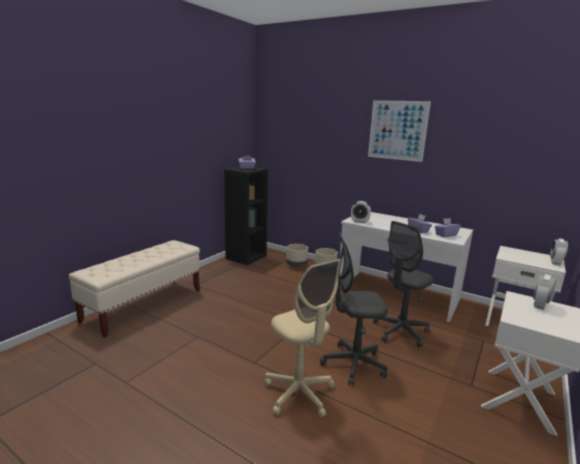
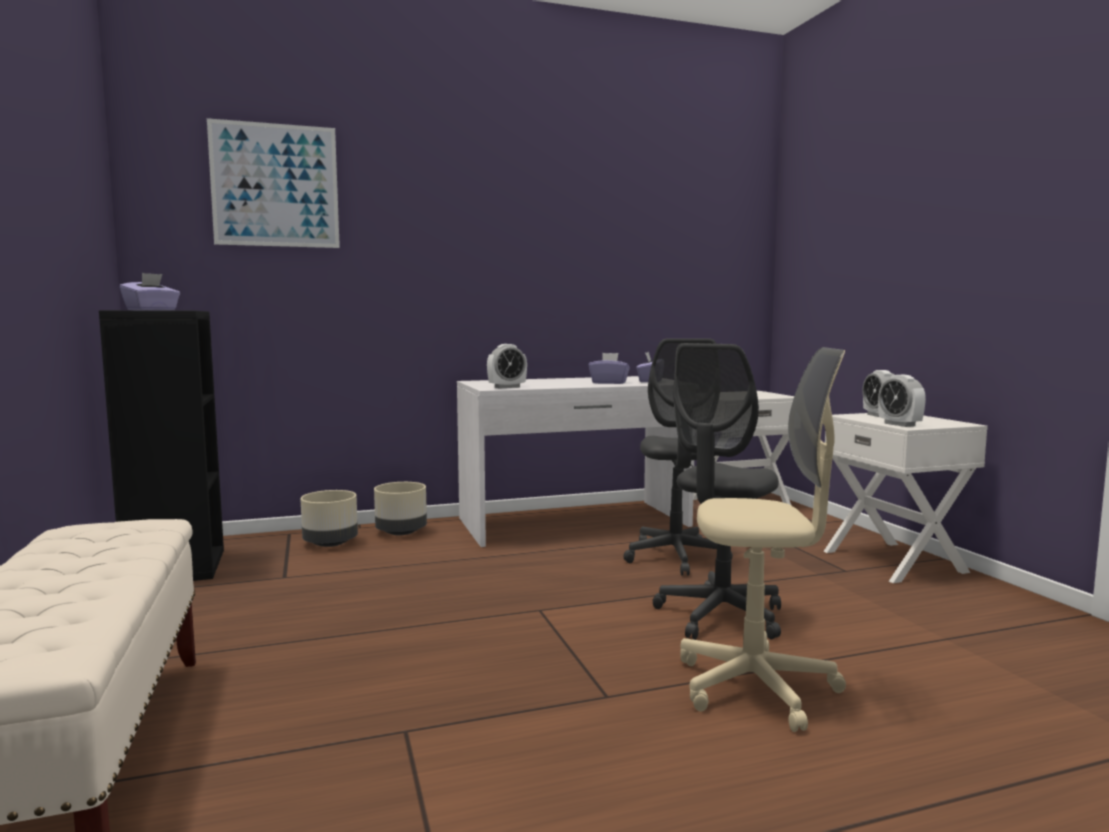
camera: 50 degrees left, 10 degrees down
(397, 130) = (502, 215): picture -> picture (275, 185)
(555, 262) = (771, 394): alarm clock -> alarm clock (899, 424)

